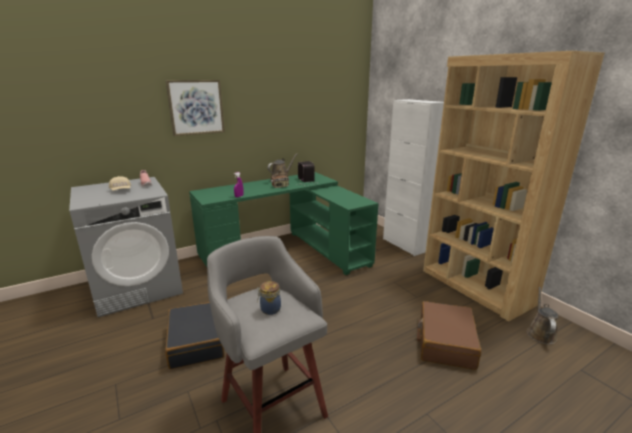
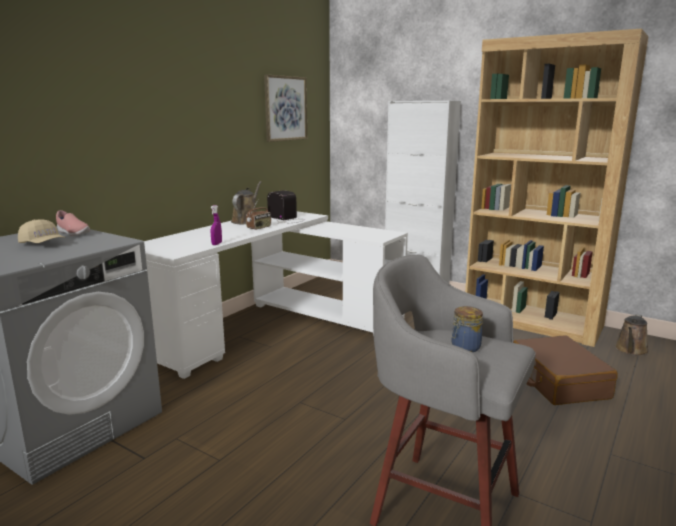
camera: 25 degrees left, 5 degrees down
(196, 107) = (127, 107): picture -> picture (285, 108)
(197, 342) = (255, 467): black suitcase -> none
(288, 251) = (273, 326): green desk -> white desk
(540, 333) = (630, 350): brown watering can -> brown watering can turned 135 degrees counterclockwise

